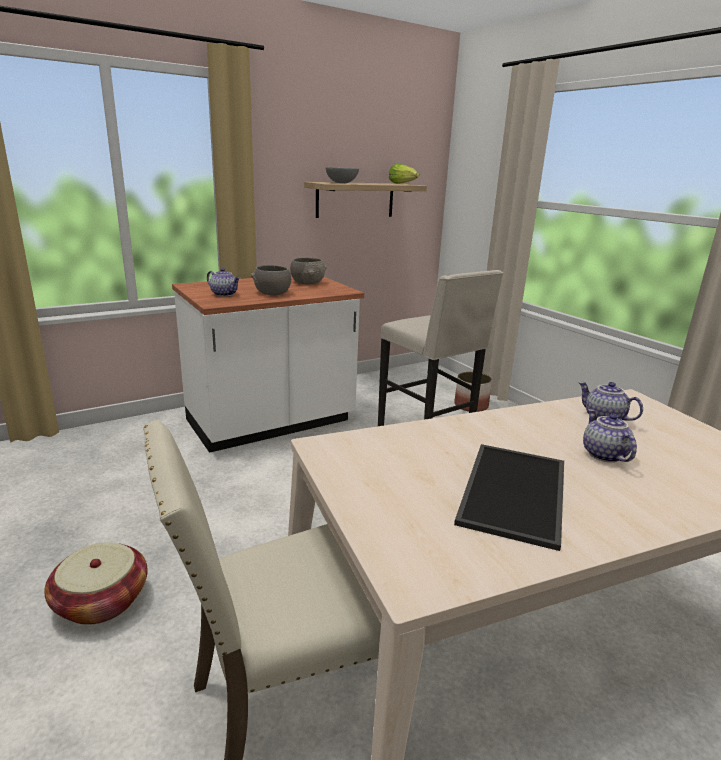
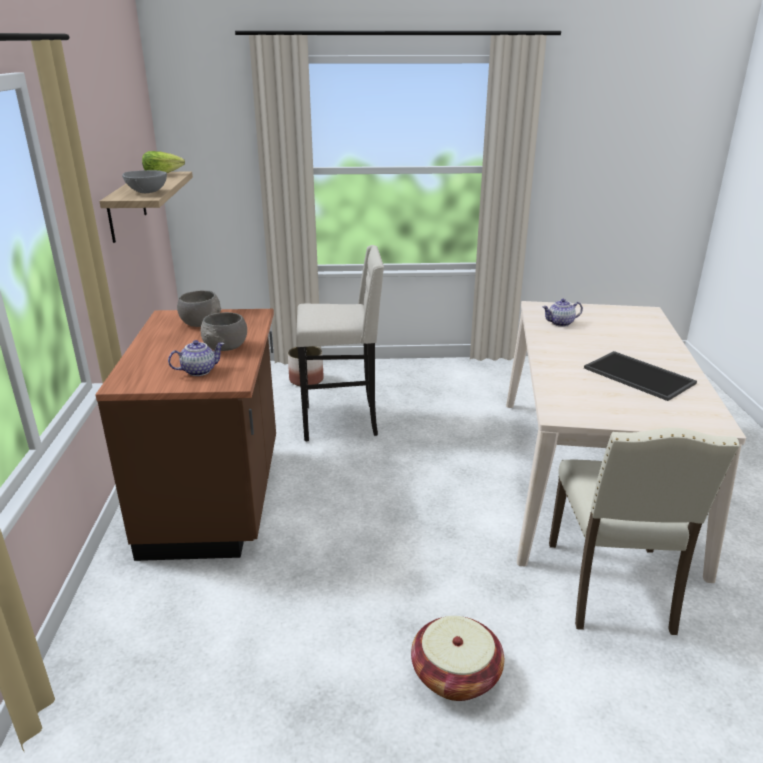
camera: 60 degrees left, 5 degrees up
(271, 423) = (217, 498): white counter -> brown counter
(603, 454) = (605, 340): teapot -> none

